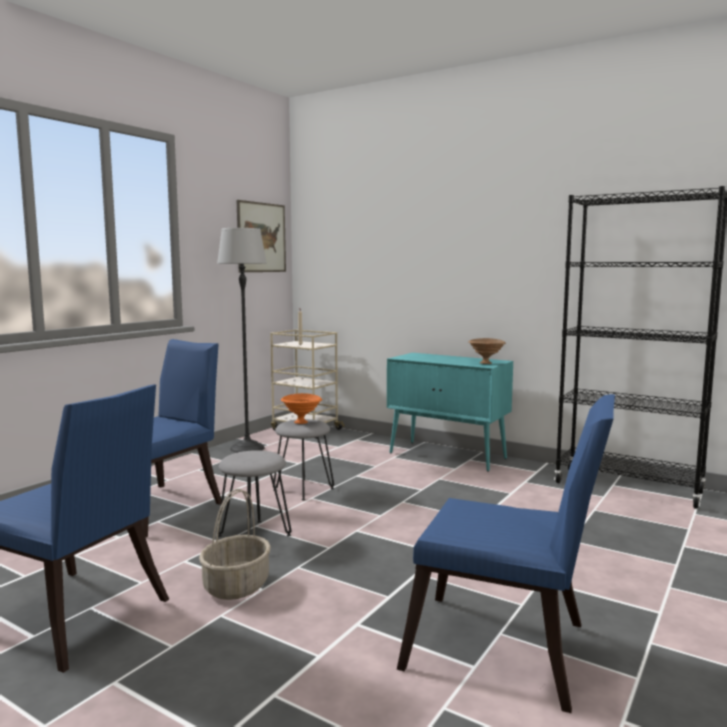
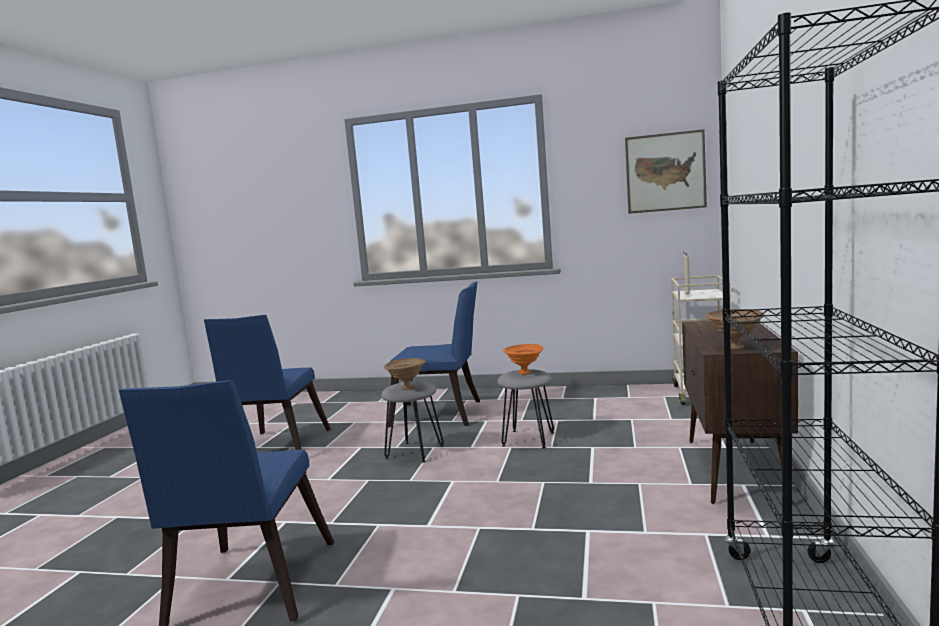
camera: 70 degrees right, 0 degrees up
(236, 585) = (330, 471): basket -> none
(247, 448) = (605, 394): floor lamp -> none
(261, 457) = (406, 388): none -> brown bowl
(448, 456) = (735, 470): turquoise cabinet -> brown cabinet

